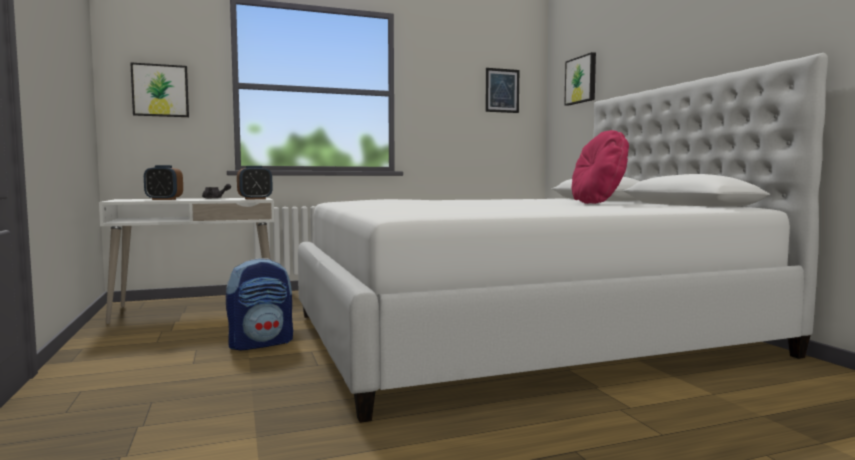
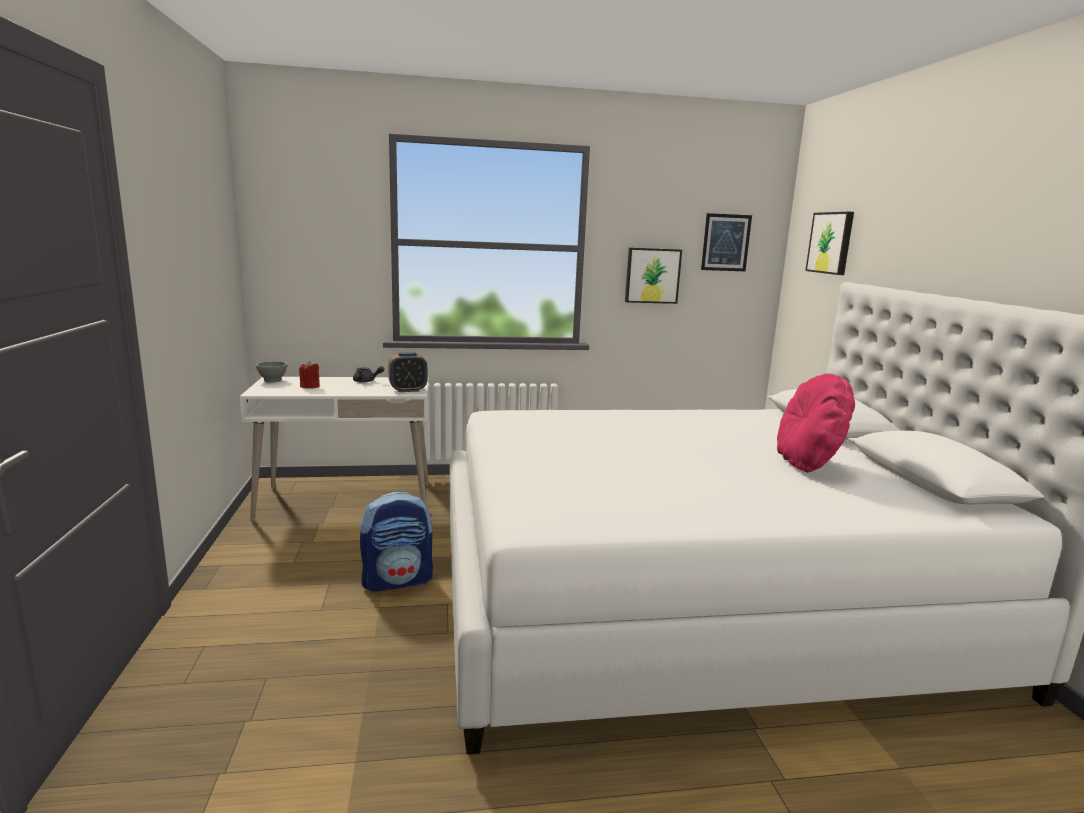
camera: 10 degrees right, 10 degrees up
(126, 199) = (272, 380): none -> grey bowl
(160, 90) = (311, 249): picture -> picture (652, 275)
(164, 199) = (310, 386): alarm clock -> red candle

